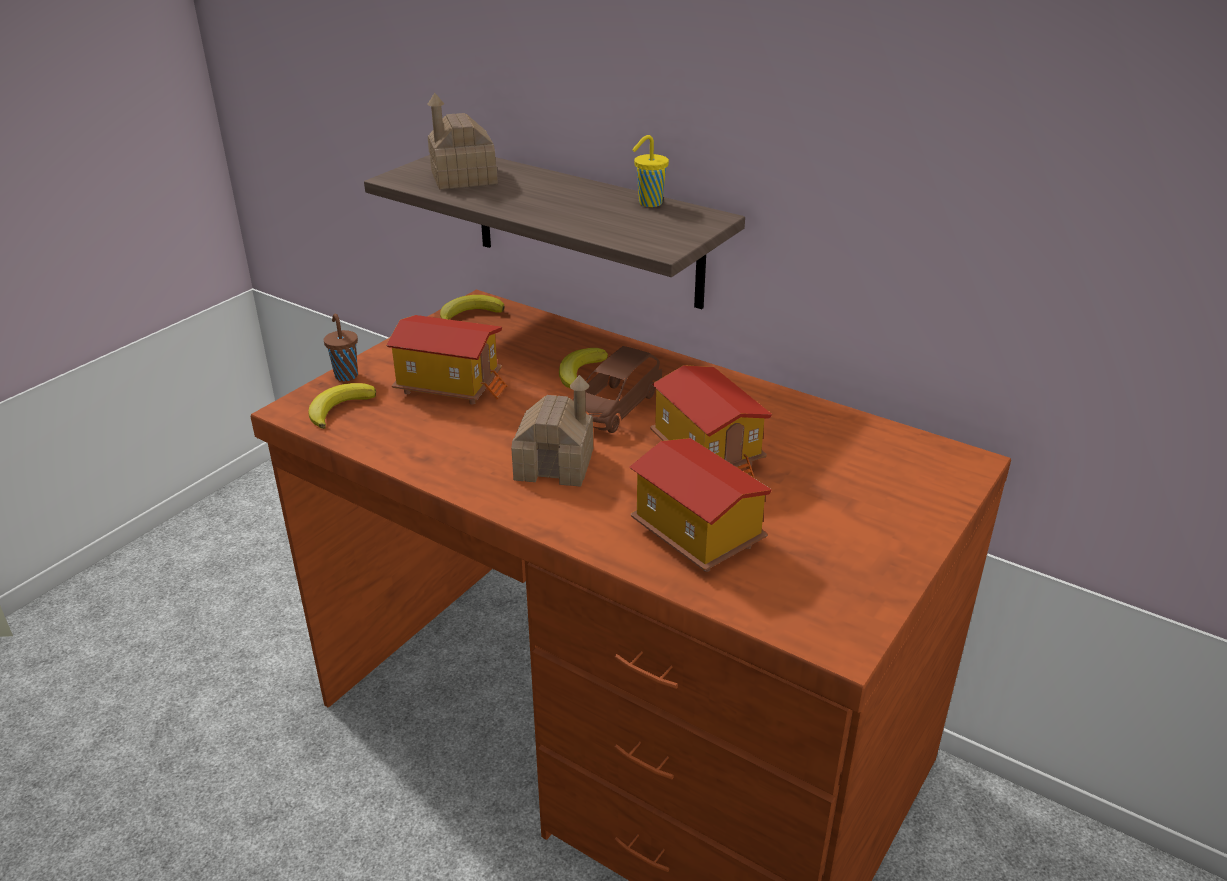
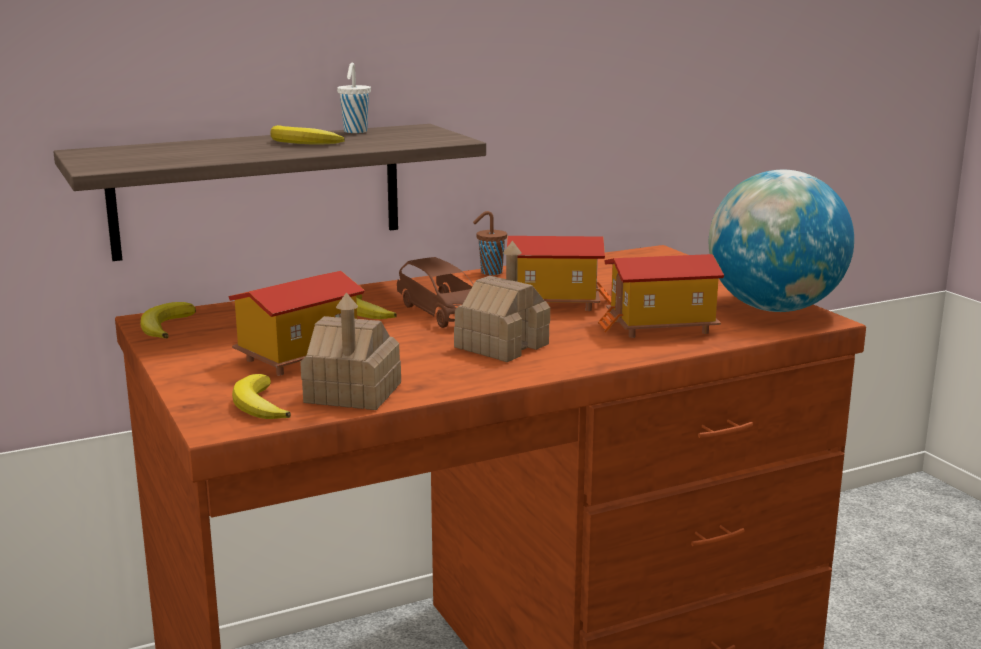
camera: 60 degrees left, 15 degrees down
(346, 375) = (190, 392): brown cup -> brown cup (490, 272)
(463, 177) = (159, 154): toy house -> toy house (353, 393)
(570, 203) = (304, 143): none -> banana
(649, 203) = (355, 132): yellow cup -> white cup
(845, 598) = (774, 309): none -> globe

